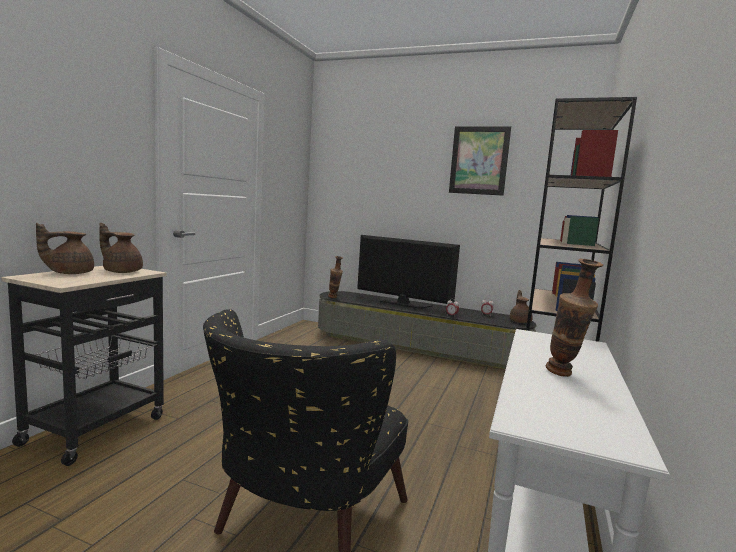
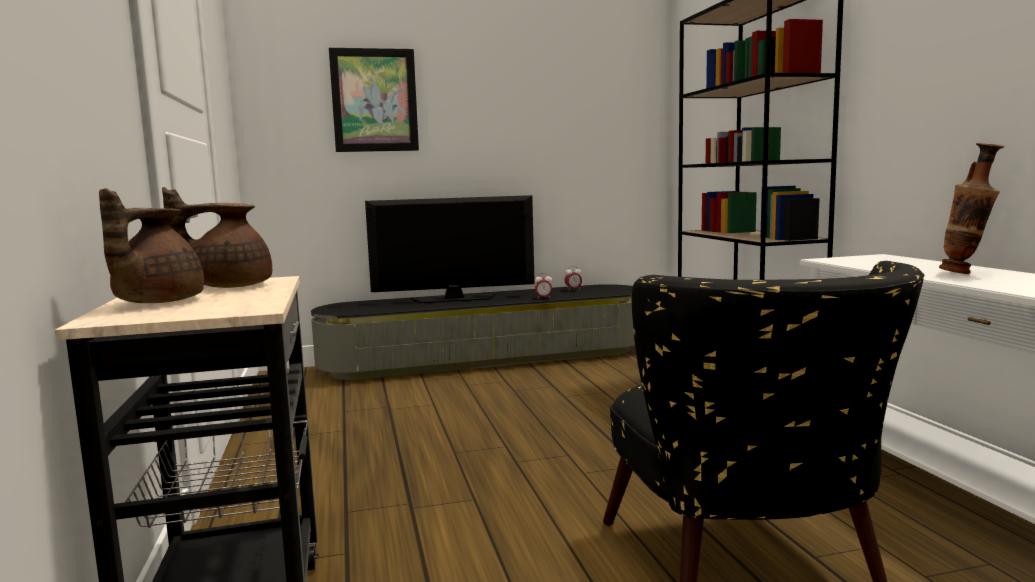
camera: 35 degrees left, 0 degrees up
(334, 298) = (349, 312): vase -> none
(479, 160) = (526, 73): picture -> picture (374, 100)
(520, 321) = (619, 288): brown teapot -> none

